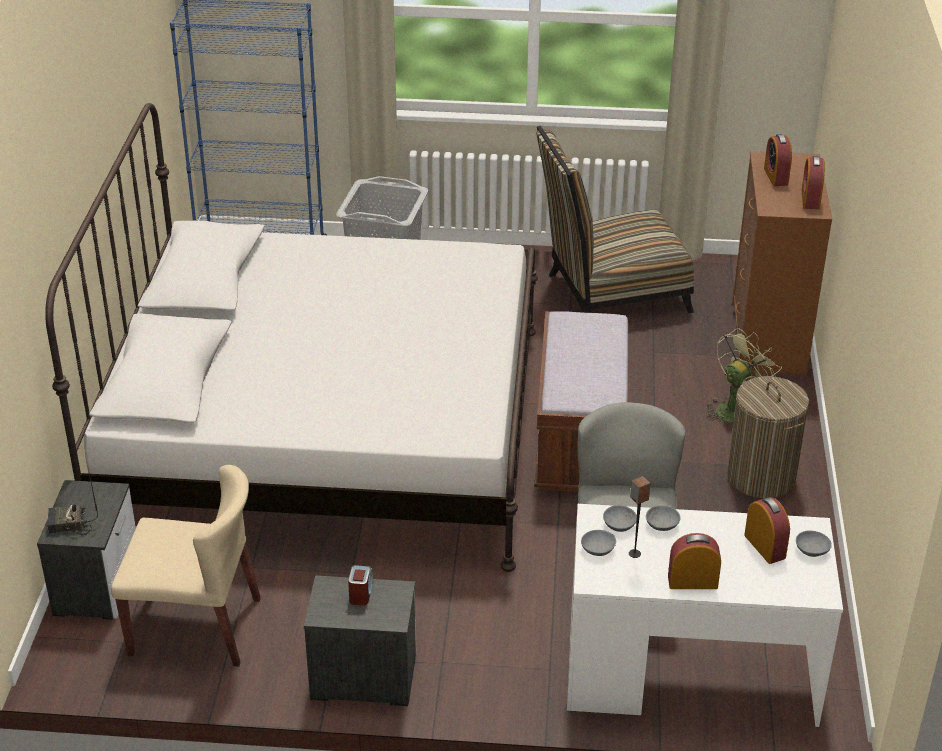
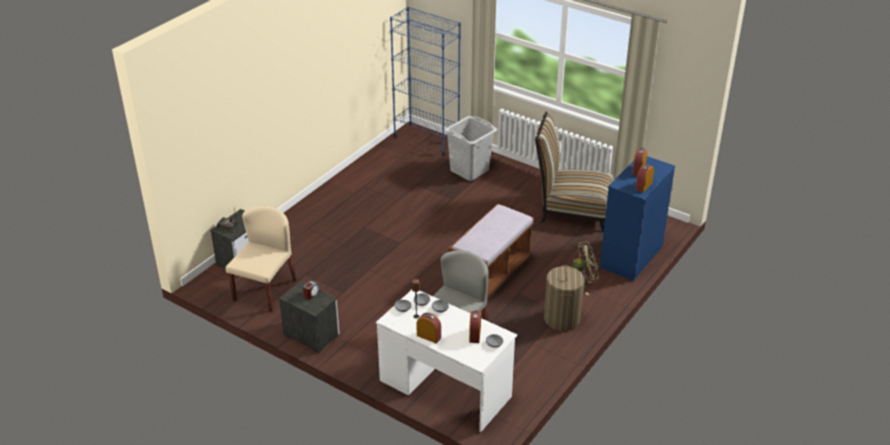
camera: 30 degrees right, 0 degrees up
(196, 626) = (265, 290): beige chair -> beige chair turned 105 degrees counterclockwise
(327, 429) = (385, 228): white bed -> none
(768, 338) = (631, 257): brown dresser -> blue dresser

